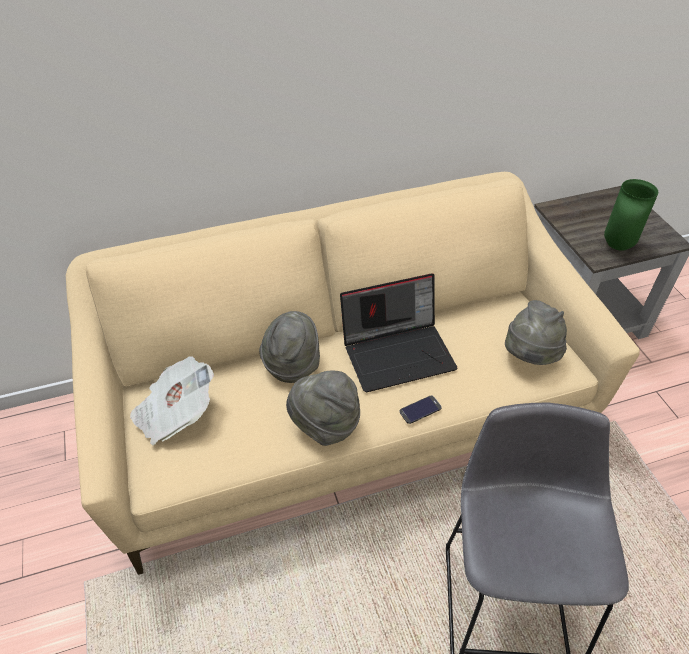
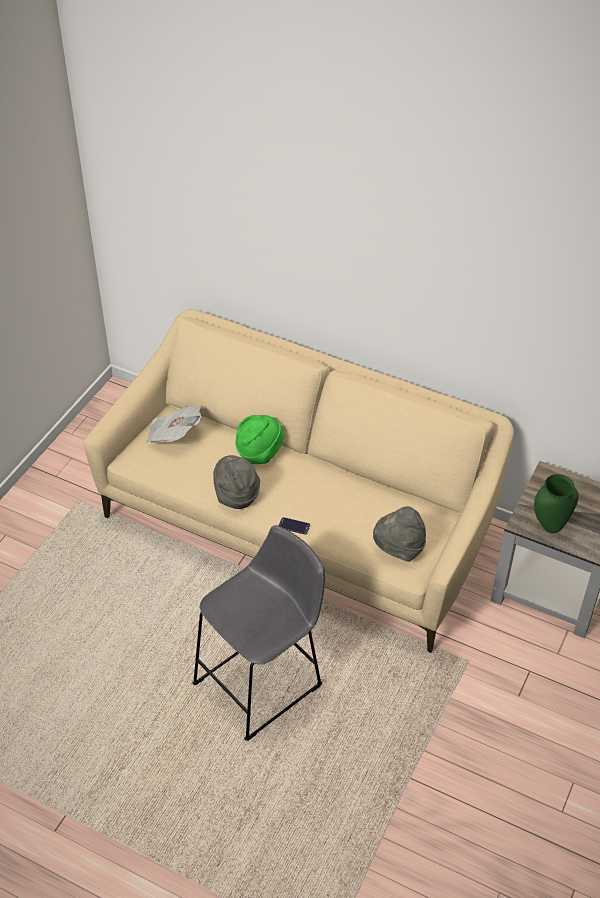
camera: 45 degrees right, 0 degrees up
(292, 364) = (259, 452): grey hat -> green hat
(398, 352) = (324, 489): laptop -> none

